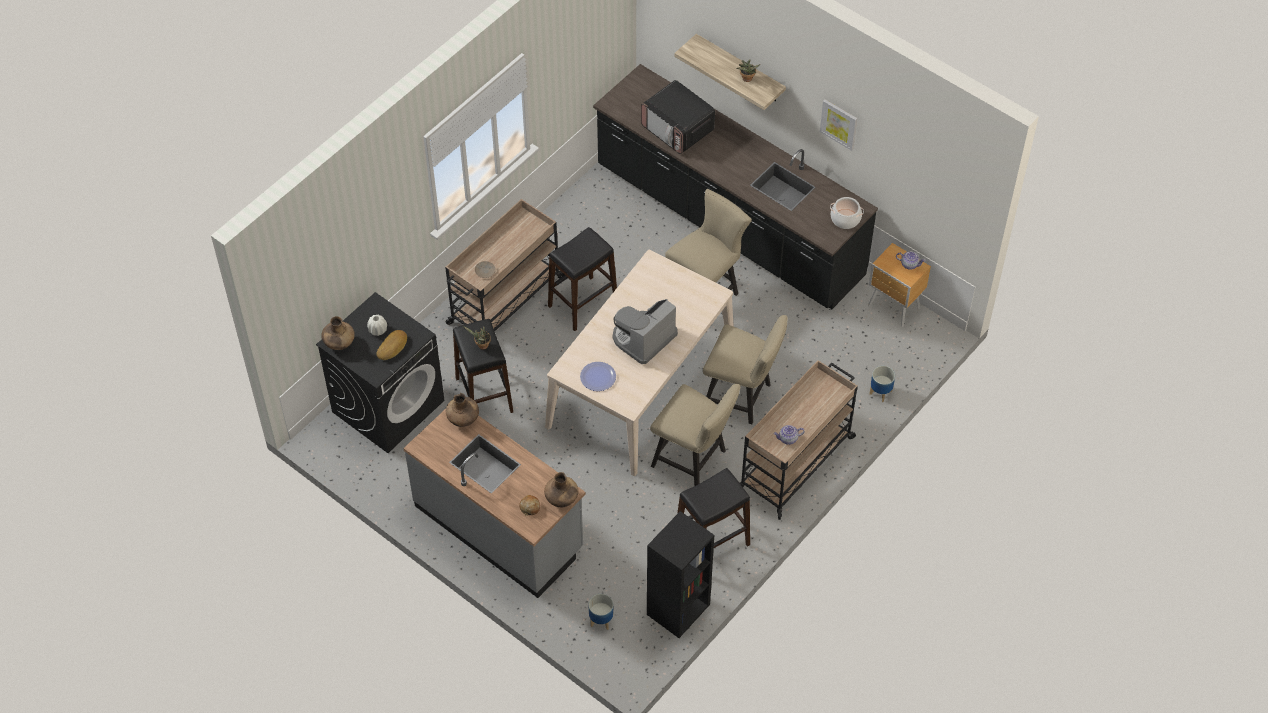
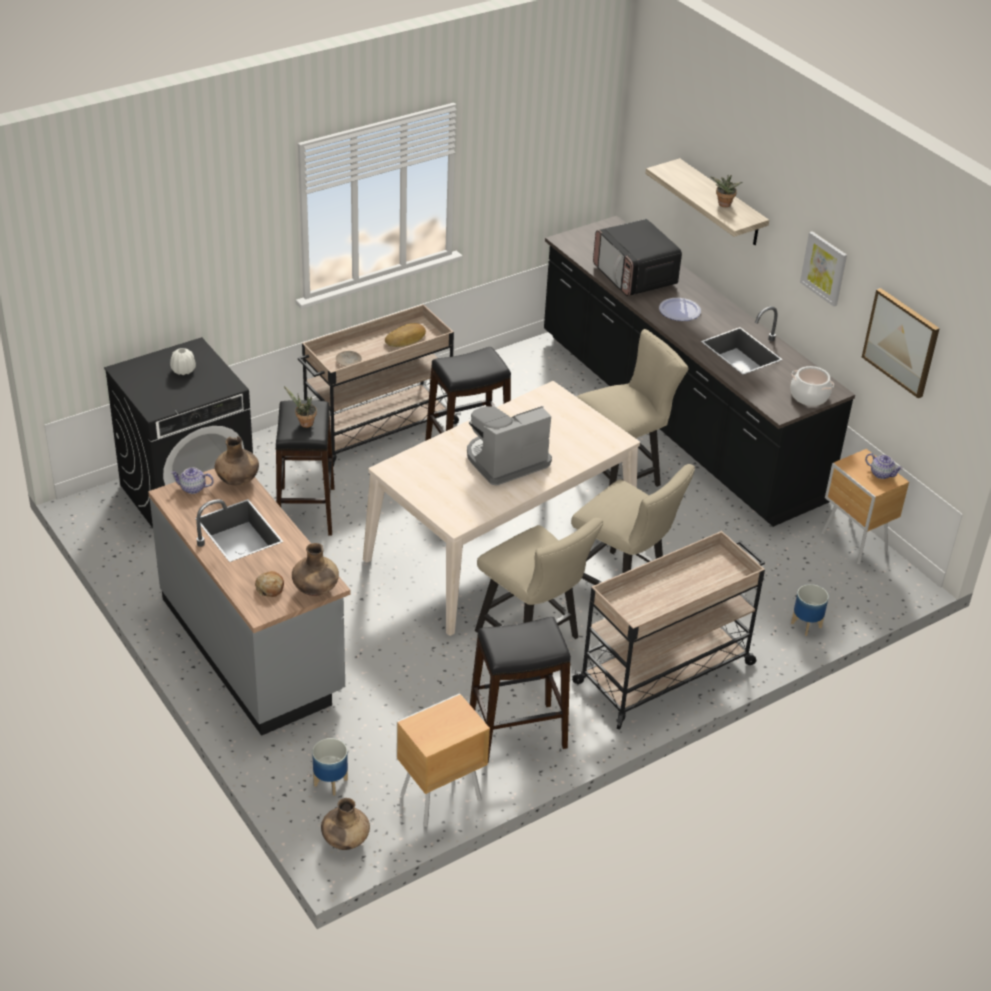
camera: 15 degrees right, 15 degrees down
(339, 343) = (131, 372): brown vase -> brown vase (345, 840)
(393, 347) = (191, 389): bread -> bread (406, 339)
(598, 377) = (430, 485): plate -> plate (679, 310)
(678, 610) = (438, 798): black bookcase -> brown nightstand
(788, 439) = (650, 608): teapot -> teapot (192, 488)
(911, 178) = (901, 342): none -> picture

